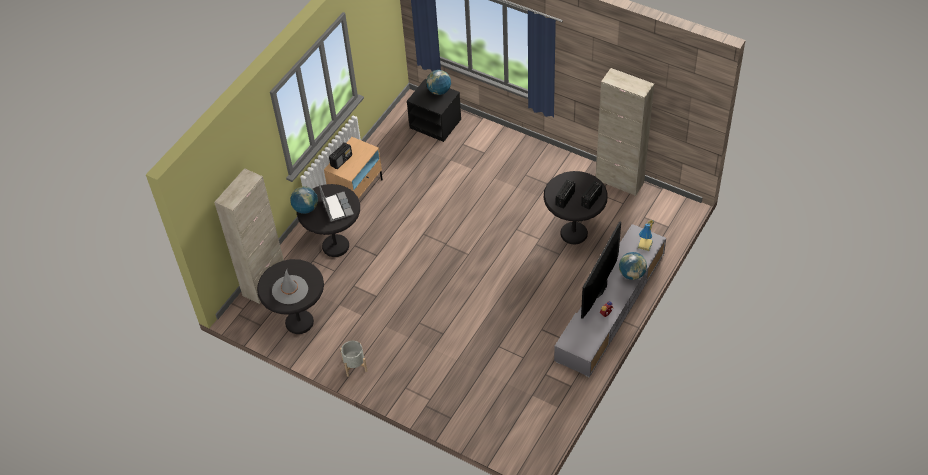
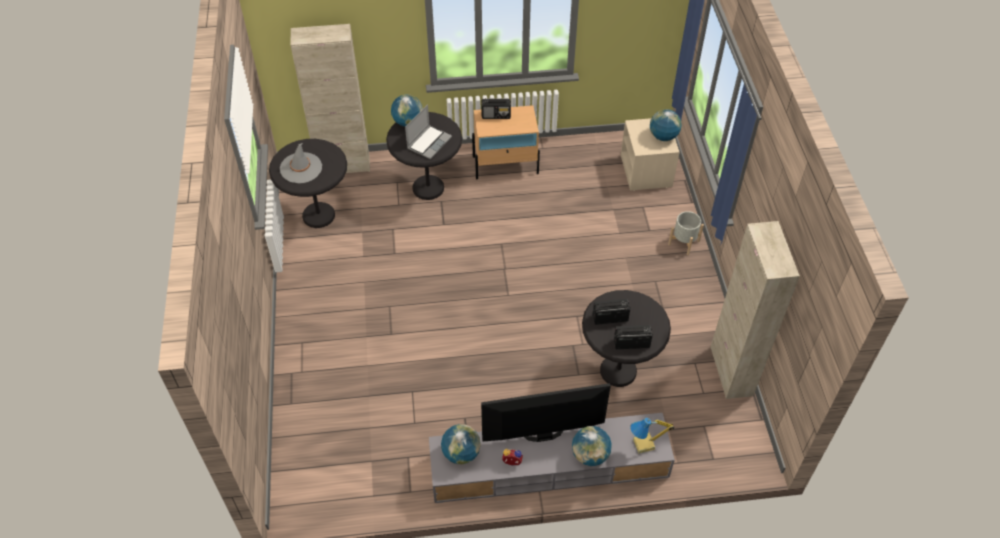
camera: 50 degrees right, 0 degrees up
(355, 365) = (299, 286): grey planter -> grey planter (684, 242)
(436, 124) = (646, 171): black nightstand -> beige nightstand
(580, 335) = (461, 453): none -> globe

